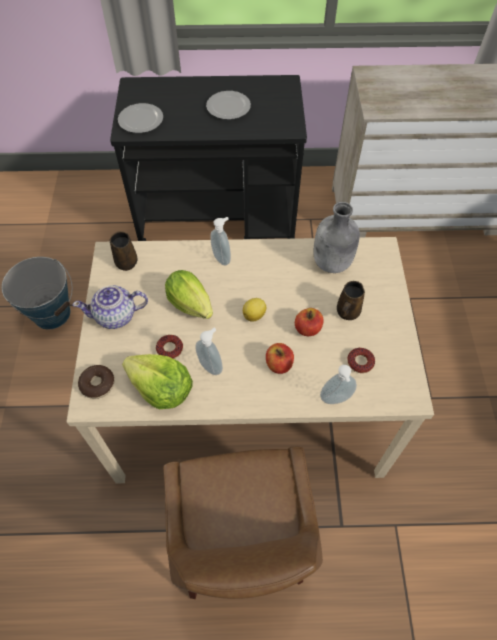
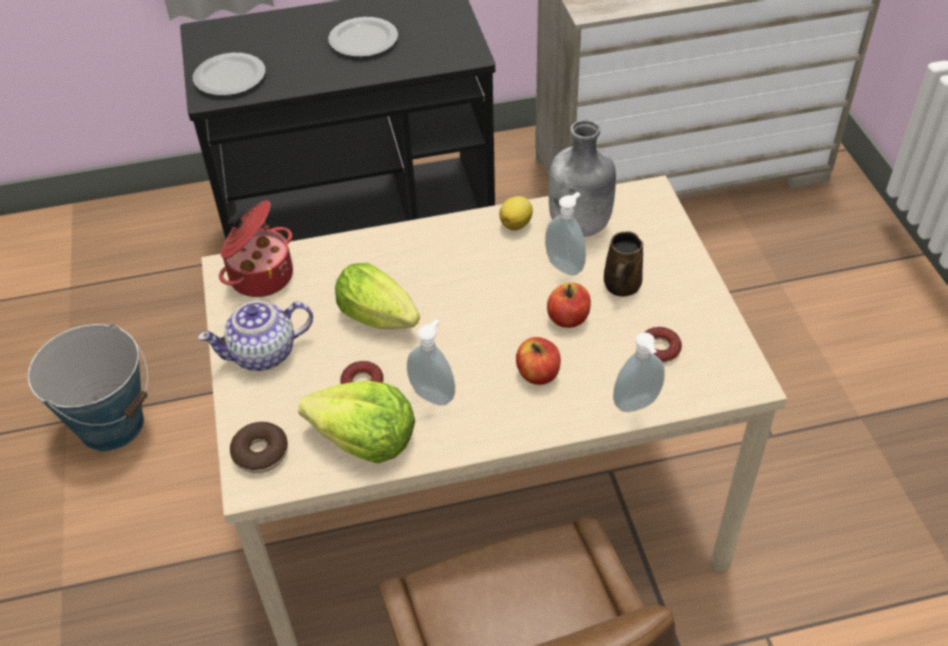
camera: 10 degrees left, 10 degrees down
(127, 261) = (260, 275): brown mug -> cooking pot
(222, 258) = (410, 246): soap dispenser -> soap dispenser (566, 266)
(255, 315) = (482, 314): lemon -> lemon (516, 224)

